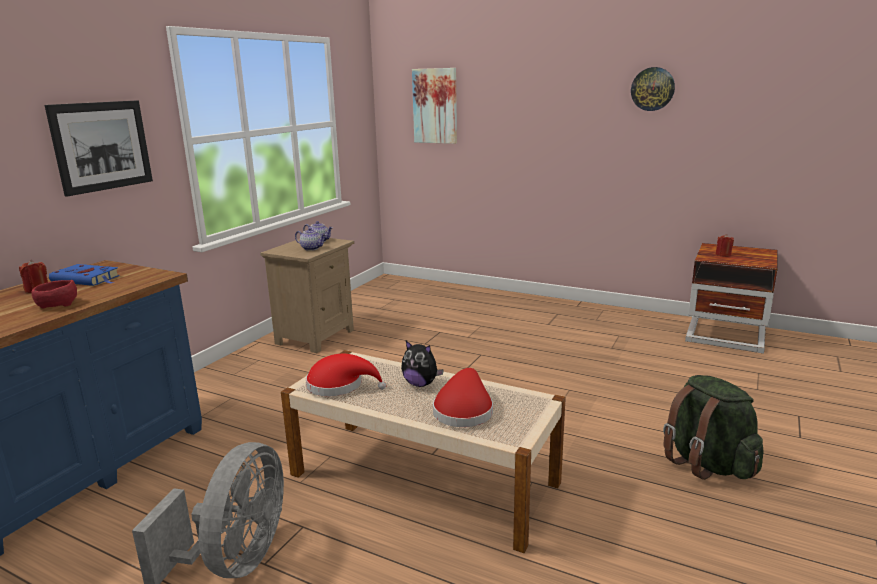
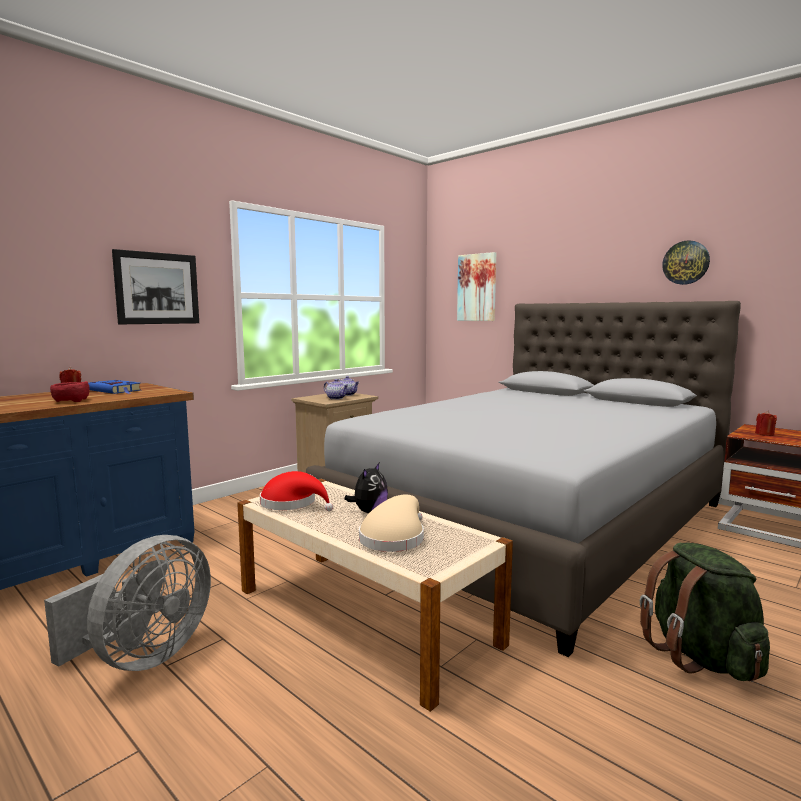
camera: 15 degrees right, 10 degrees down
(421, 384) = (369, 511): plush toy -> plush toy turned 105 degrees counterclockwise
(463, 410) = (394, 538): red hat -> beige hat
(530, 355) = (532, 521): none -> grey bed

